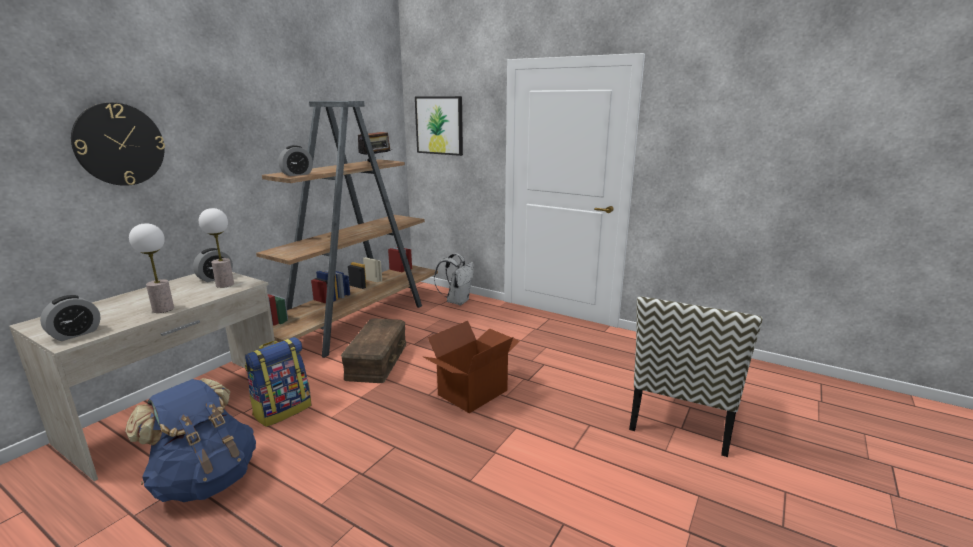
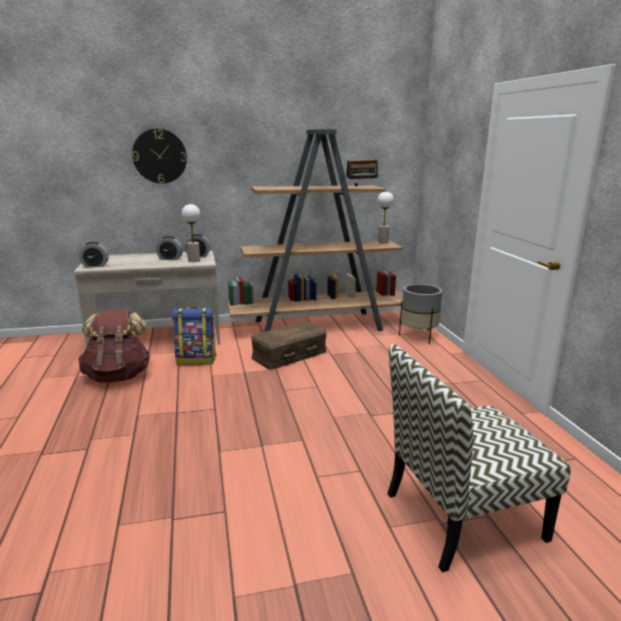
camera: 45 degrees right, 0 degrees up
(163, 309) = (144, 265): table lamp -> table lamp (383, 242)
(205, 480) = (118, 376): blue backpack -> brown backpack
(297, 174) = (270, 188): alarm clock -> alarm clock (170, 259)
(439, 125) = (442, 156): picture -> none
(457, 301) = (418, 337): white backpack -> grey planter
(472, 392) = (314, 402): cardboard box -> none

